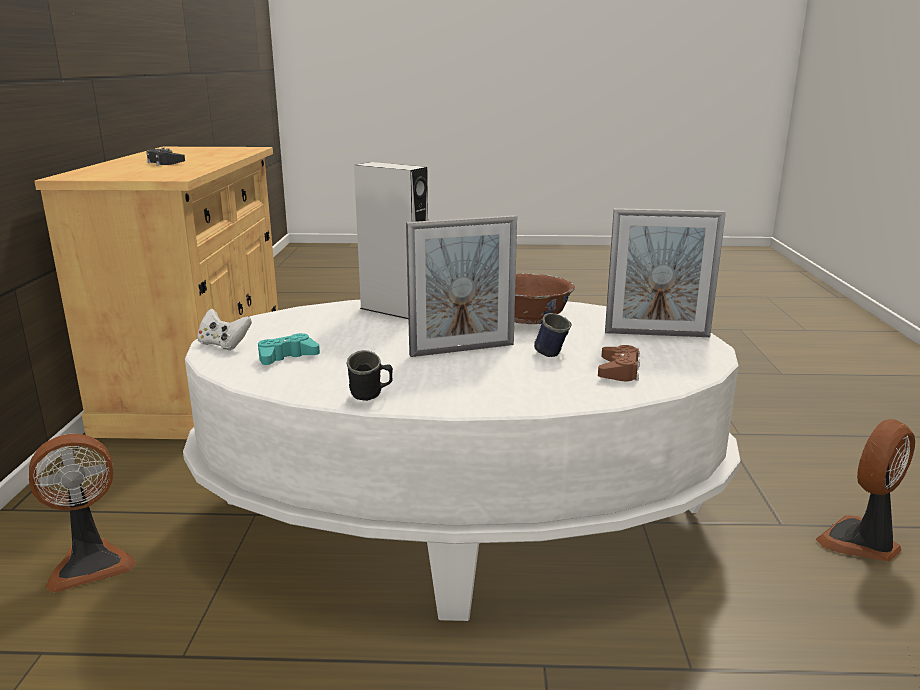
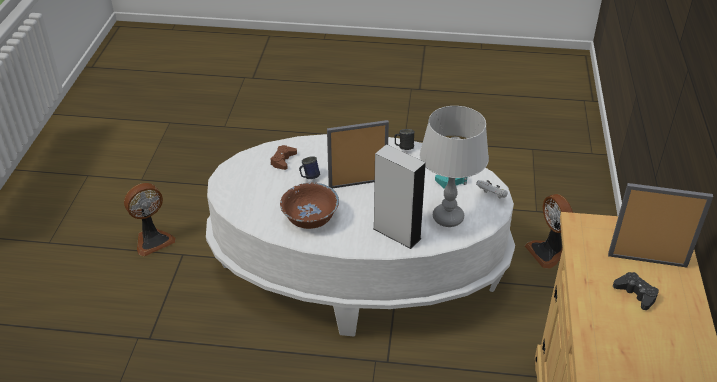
camera: 175 degrees left, 20 degrees up
(90, 563) = (547, 252): fan -> fan turned 90 degrees counterclockwise
(312, 324) = (448, 217): none -> grey table lamp
(656, 334) = (241, 193): picture frame -> picture frame (647, 260)

